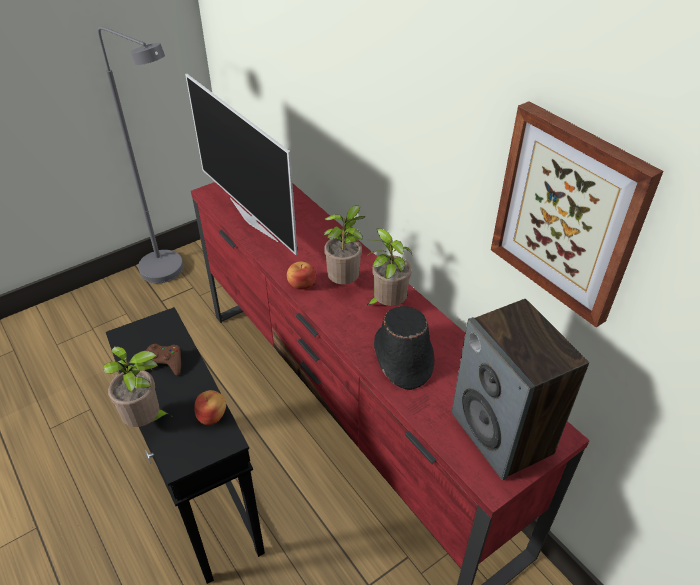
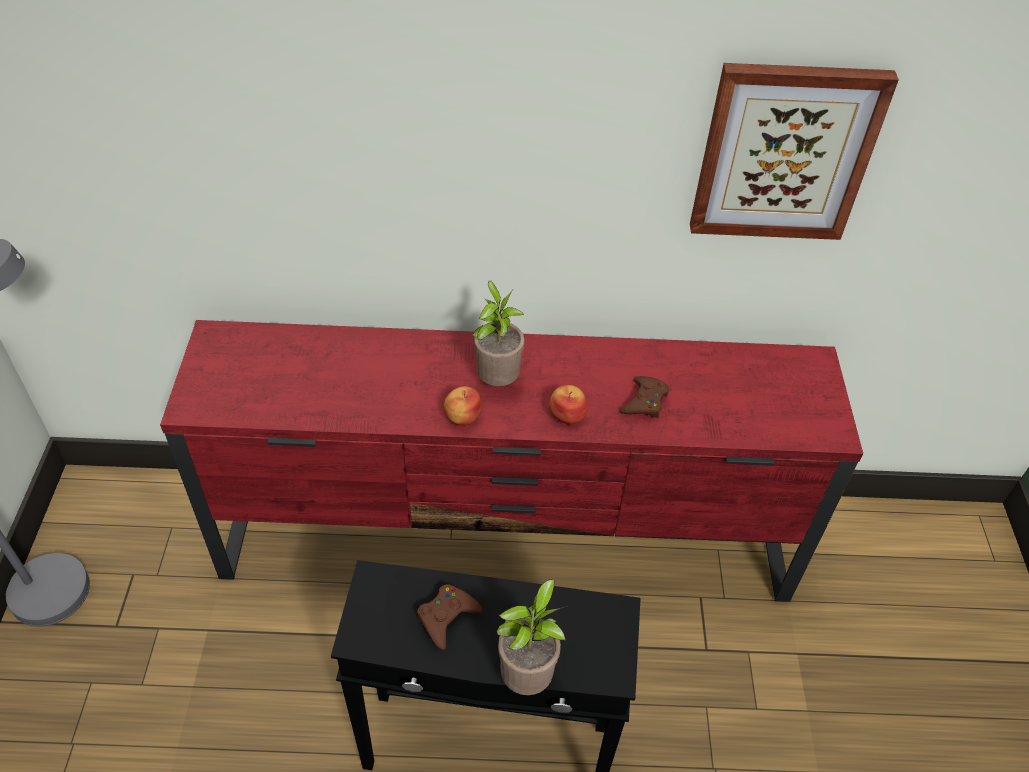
camera: 55 degrees left, 5 degrees up
(212, 416) = (572, 609): apple -> apple (567, 415)
(254, 219) = (299, 393): television -> none
(387, 304) = (562, 369): potted plant -> none
(402, 357) = (644, 401): black hat -> brown game controller
(502, 434) = (789, 393): speaker -> none

